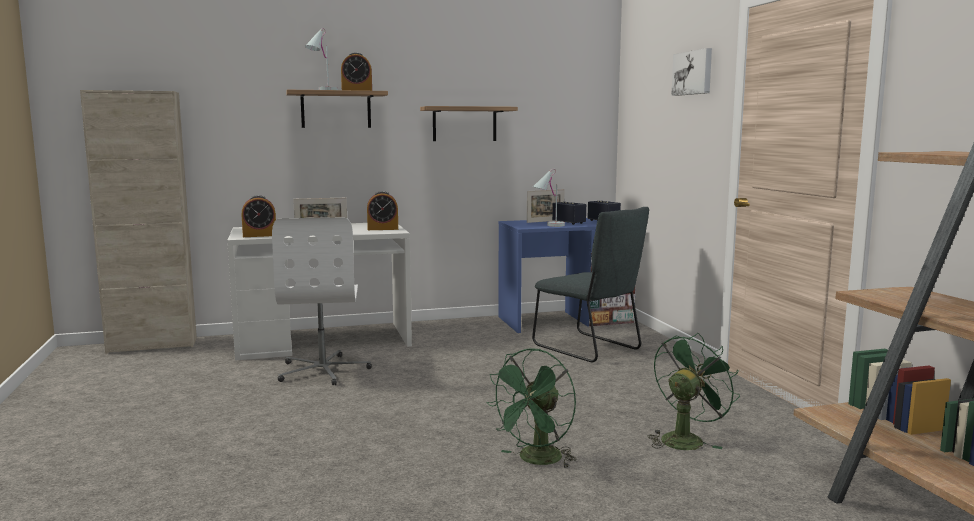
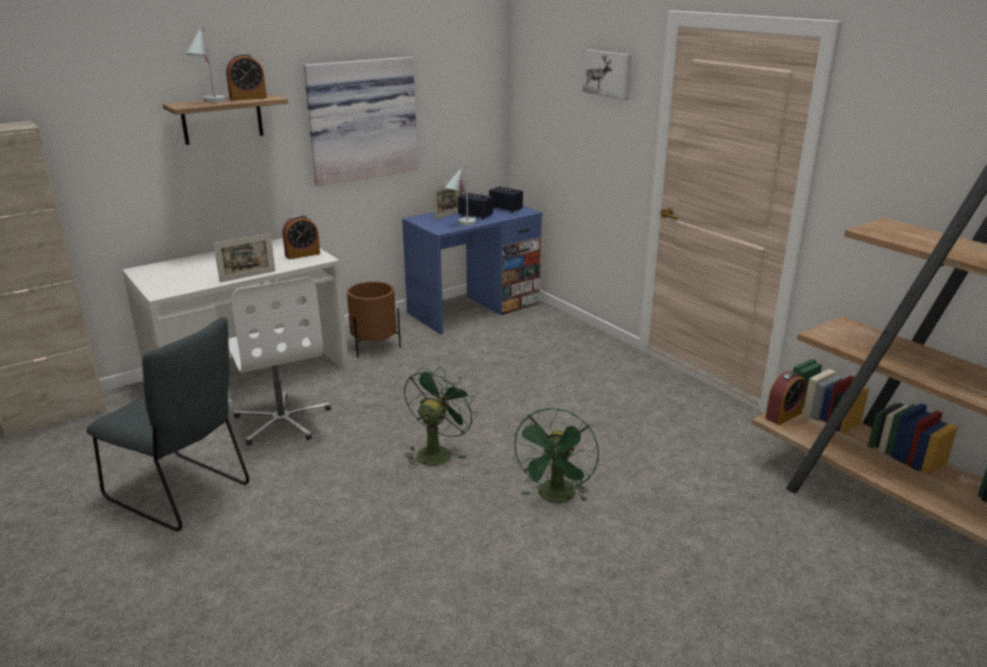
camera: 20 degrees left, 15 degrees up
(259, 235) = (177, 286): alarm clock -> alarm clock (783, 415)
(448, 335) = (374, 347): none -> brown planter
(464, 124) = (361, 119): shelf -> picture
(590, 348) = (519, 346): grey chair -> grey chair (182, 494)
(685, 439) = (658, 447): green fan -> green fan (436, 452)

